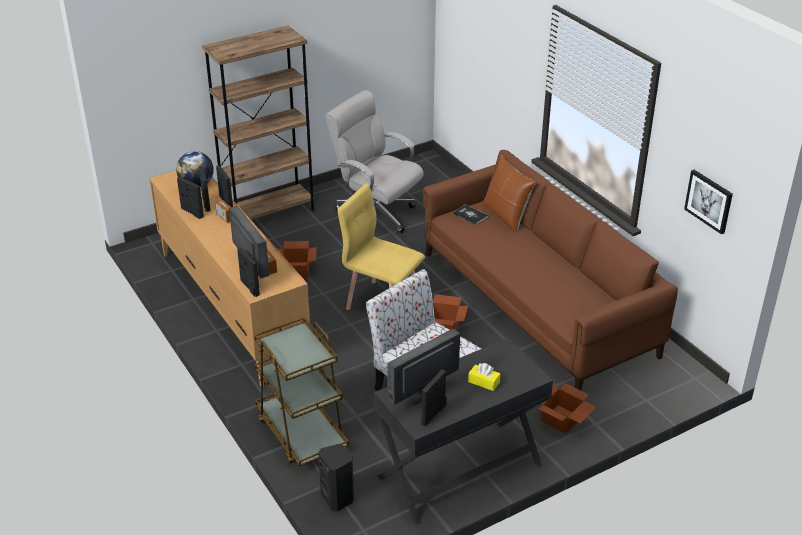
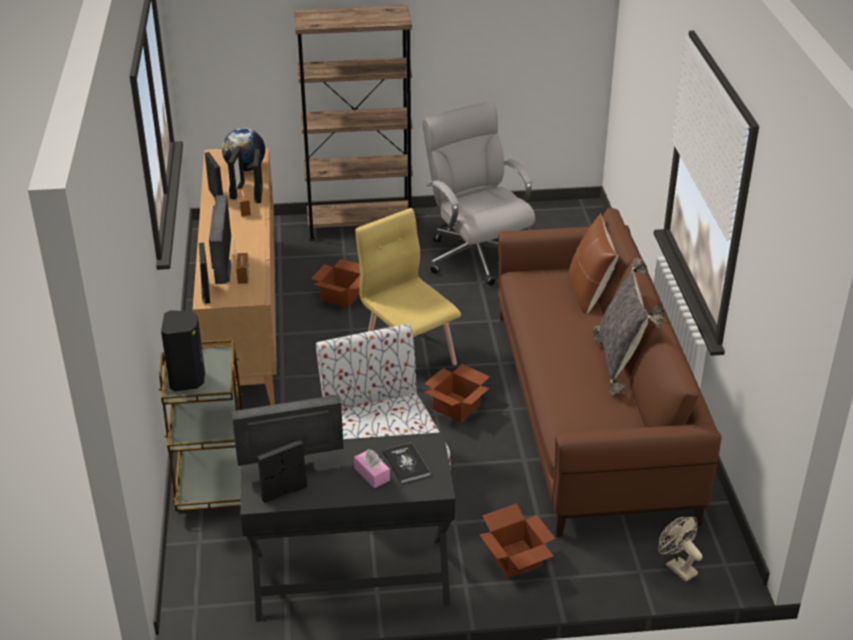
camera: 25 degrees right, 0 degrees up
(338, 498) = (197, 561): black speaker -> black speaker (188, 380)
(470, 215) = (544, 280): book -> book (406, 464)
(484, 382) = (372, 474): yellow tissue box -> pink tissue box
(569, 262) = (622, 367): none -> pillow
(666, 390) = (677, 567): none -> beige fan
(709, 201) = (774, 328): picture -> none

